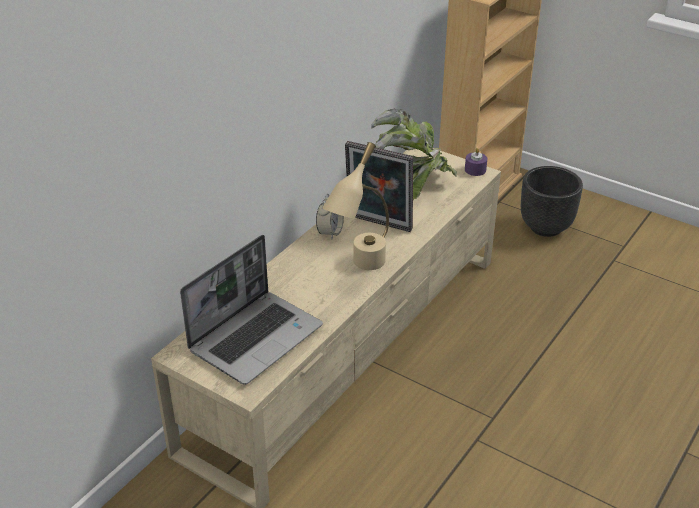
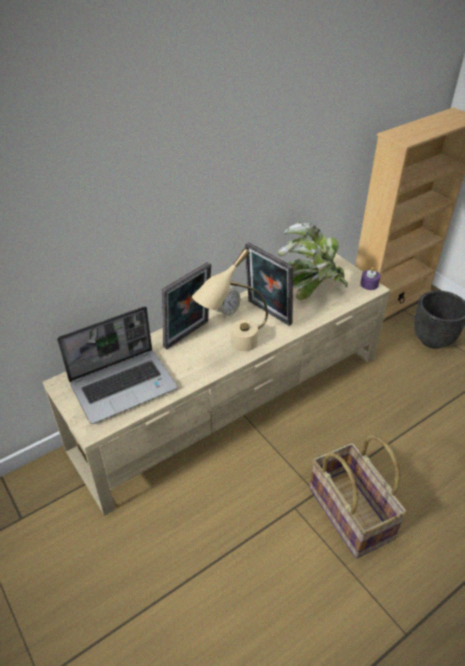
camera: 20 degrees right, 5 degrees up
(300, 268) = (188, 336): none -> picture frame
(540, 427) = (351, 513): none -> basket

